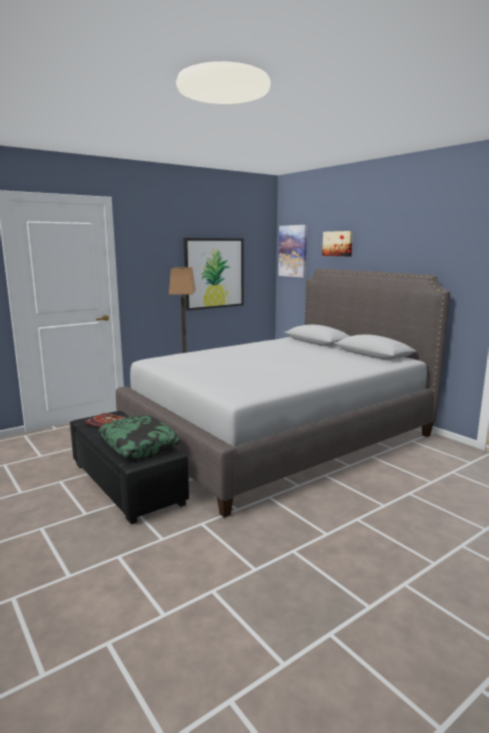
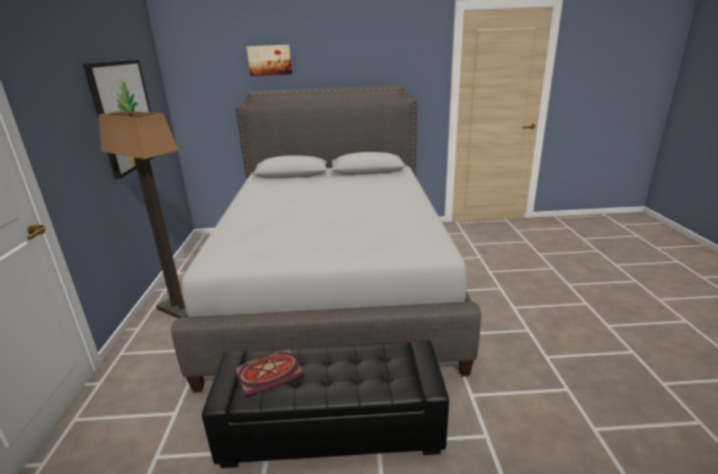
camera: 55 degrees left, 10 degrees up
(139, 444) = (373, 365): pillow -> none
(293, 251) = (195, 73): picture -> none

